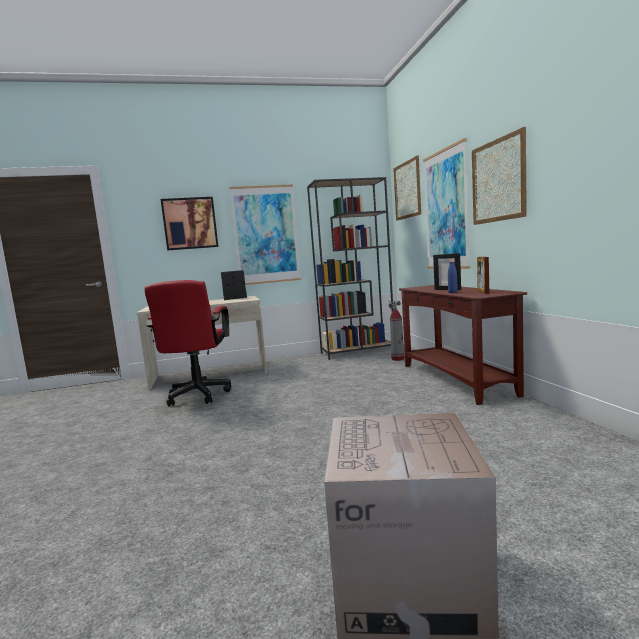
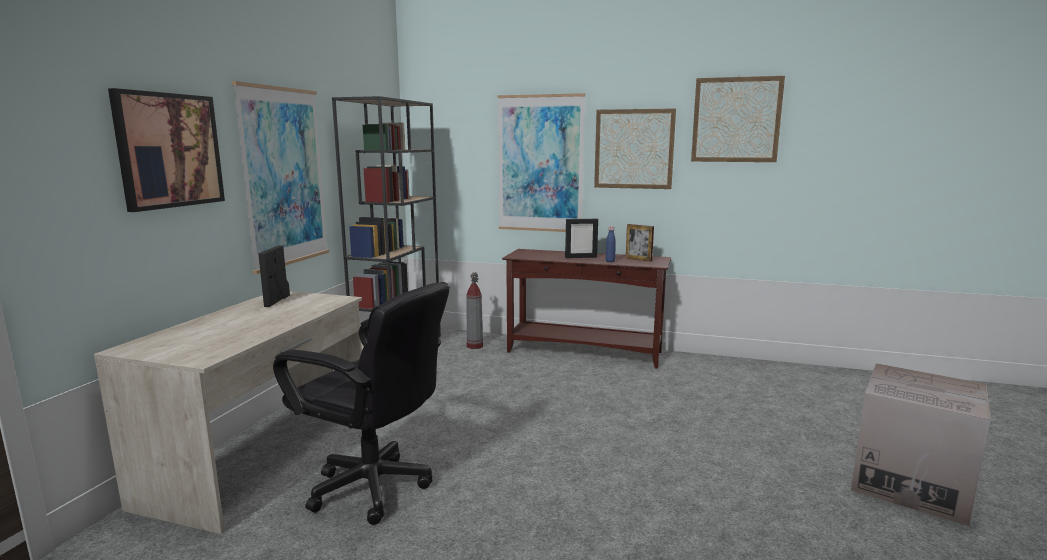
camera: 60 degrees left, 5 degrees up
(198, 397) = (377, 490): red office chair -> black office chair
(407, 189) = (450, 123): picture -> picture (736, 119)

